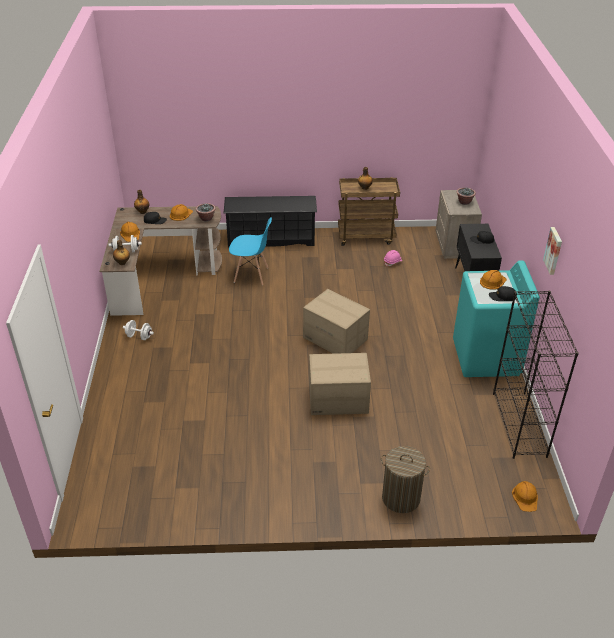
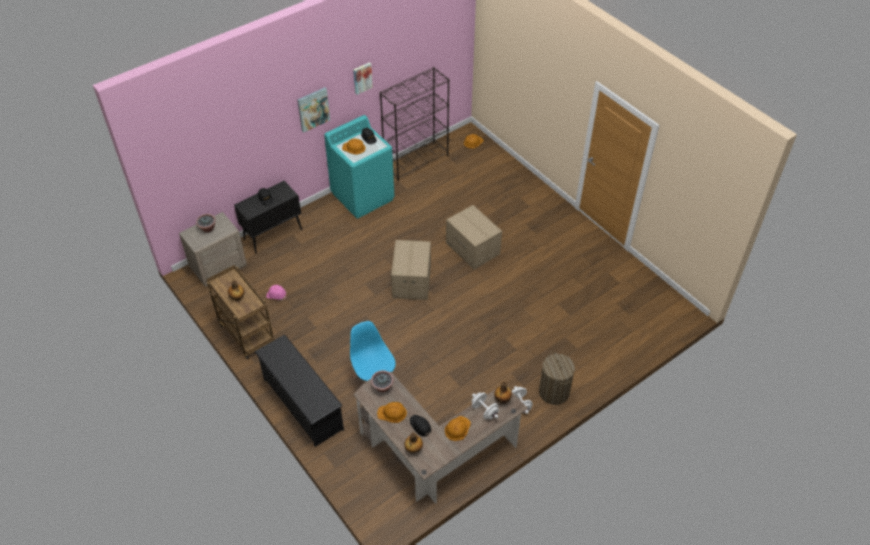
camera: 125 degrees left, 10 degrees up
(401, 498) = (523, 186): laundry basket -> laundry basket (554, 392)
(531, 220) = (313, 109): none -> picture

